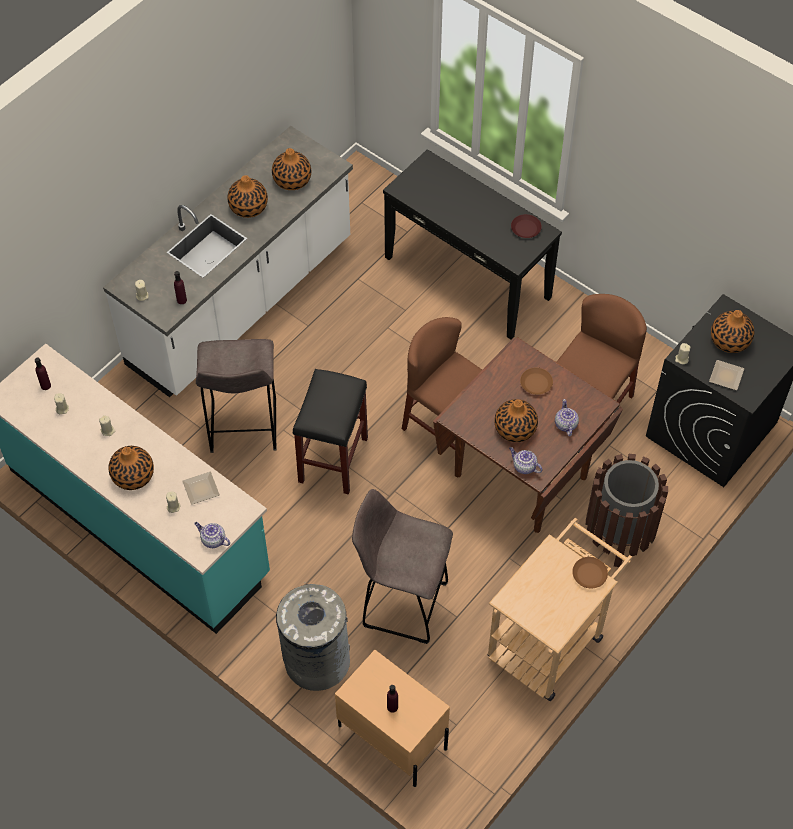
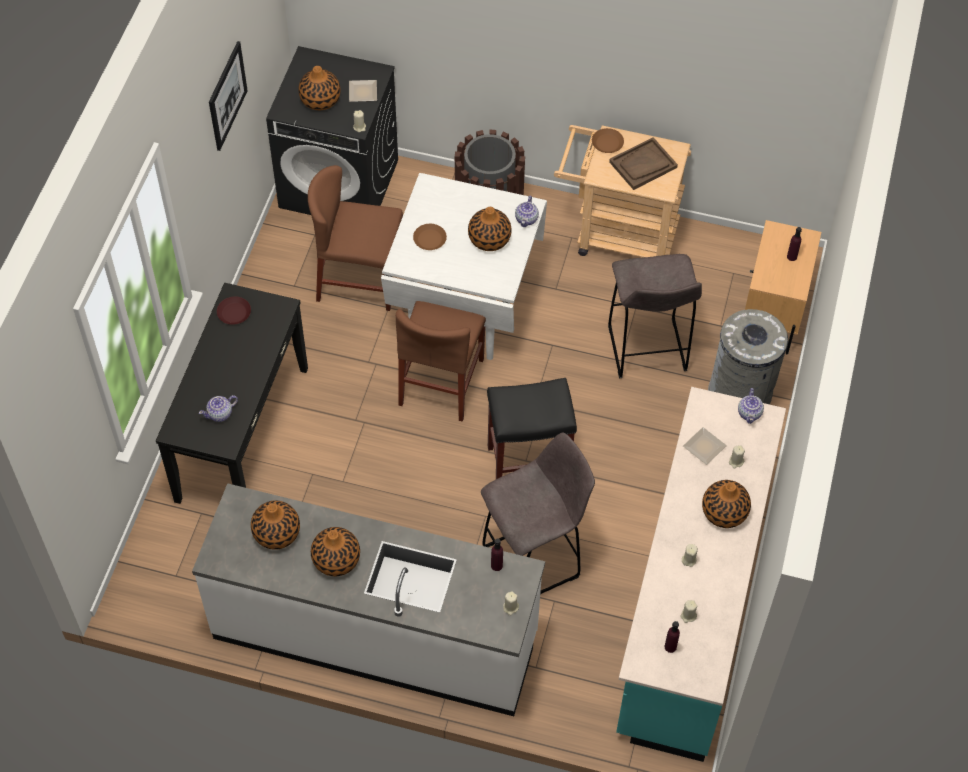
camera: 115 degrees left, 0 degrees up
(520, 476) = (466, 308): brown dining table -> white dining table
(547, 595) = (643, 165): none -> brown tray
(565, 425) = (464, 204): teapot -> teapot (220, 414)
(693, 199) = (227, 95): none -> picture

